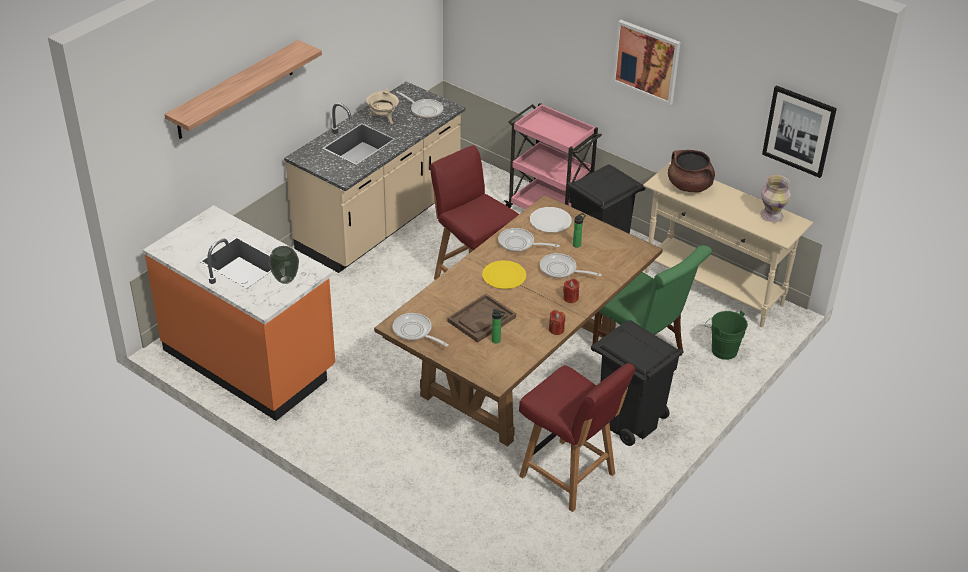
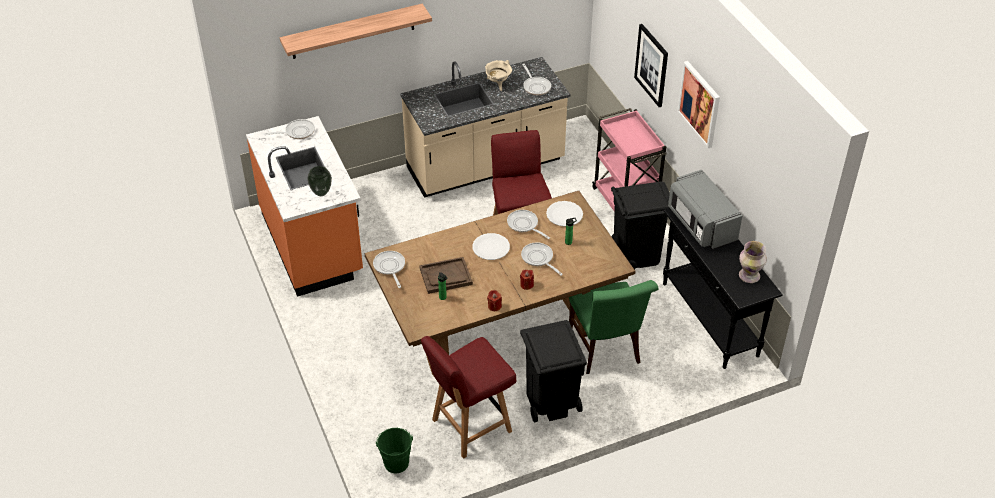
camera: 30 degrees right, 5 degrees up
(203, 228) = (297, 132): none -> frying pan
(504, 276) = (491, 247): yellow plate -> white plate
(569, 476) = (470, 426): red chair -> red chair turned 75 degrees clockwise
(689, 186) = (701, 224): brown cooking pot -> grey microwave
(713, 288) = (709, 319): beige console table -> black console table
(722, 349) = (674, 374): green bucket -> green bucket (396, 460)
(799, 131) = (783, 210): picture -> picture (652, 65)

